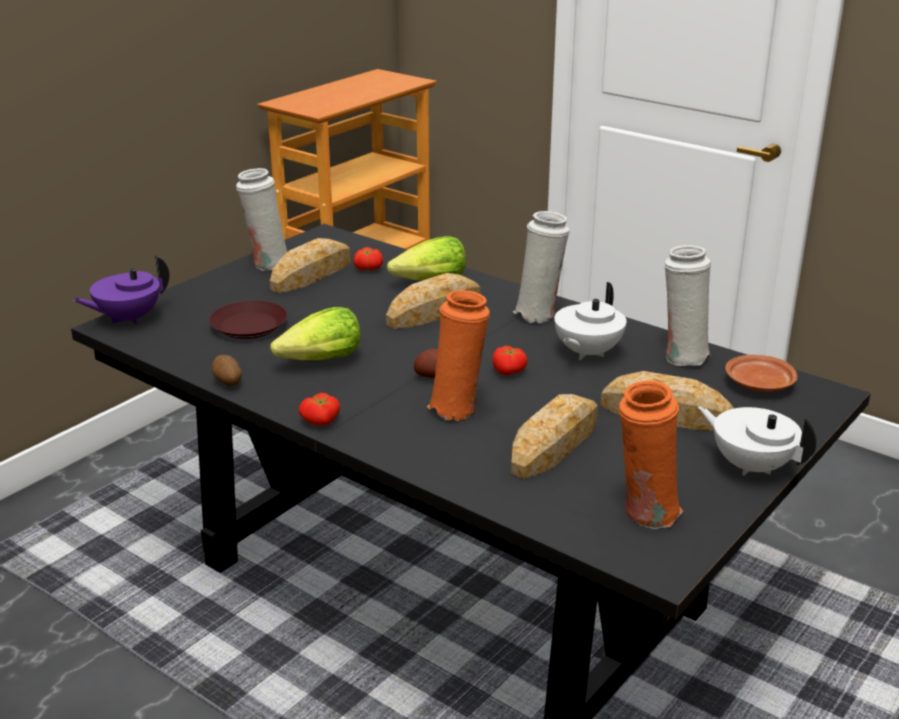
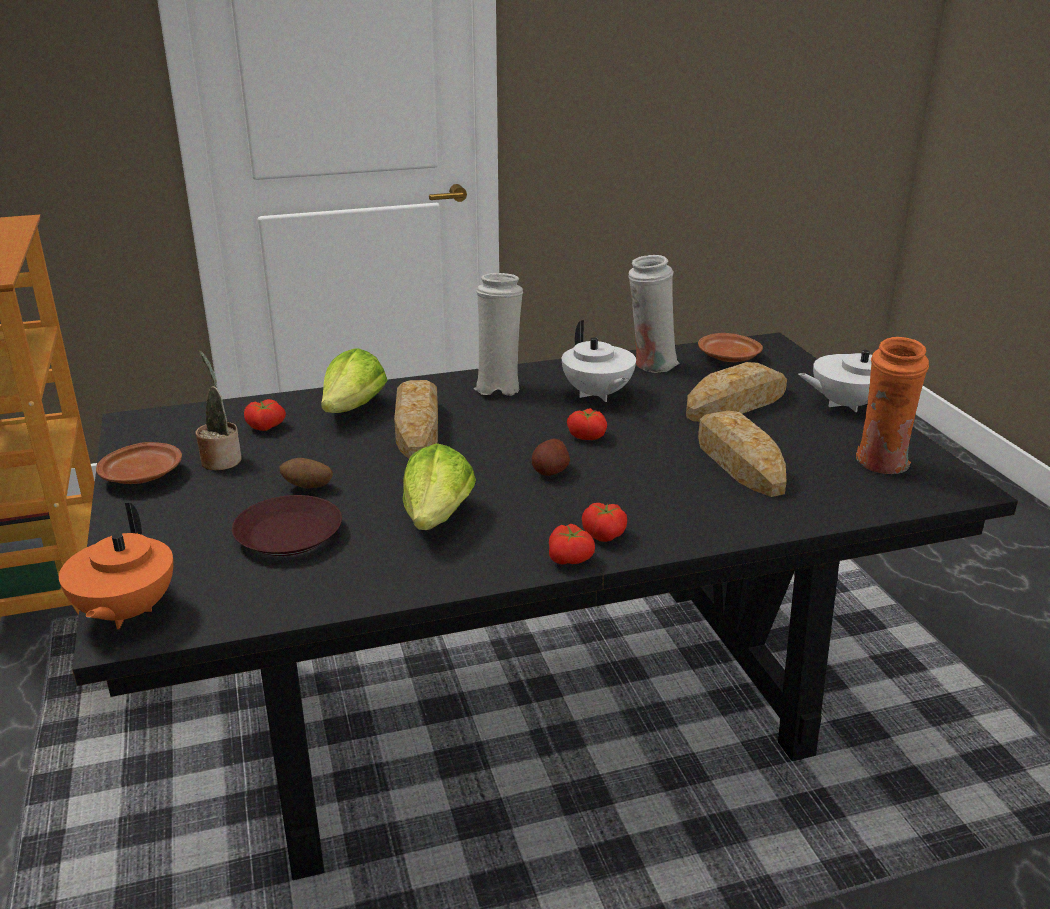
camera: 55 degrees left, 0 degrees up
(128, 318) = (125, 613): purple teapot -> orange teapot
(227, 382) = (409, 589): potato -> potato (307, 487)
(267, 263) = (143, 475): white vase -> brown plate
(311, 274) = (221, 459): bread -> potted plant
(367, 423) = (605, 534): none -> tomato
(458, 408) = (628, 481): orange vase -> none

